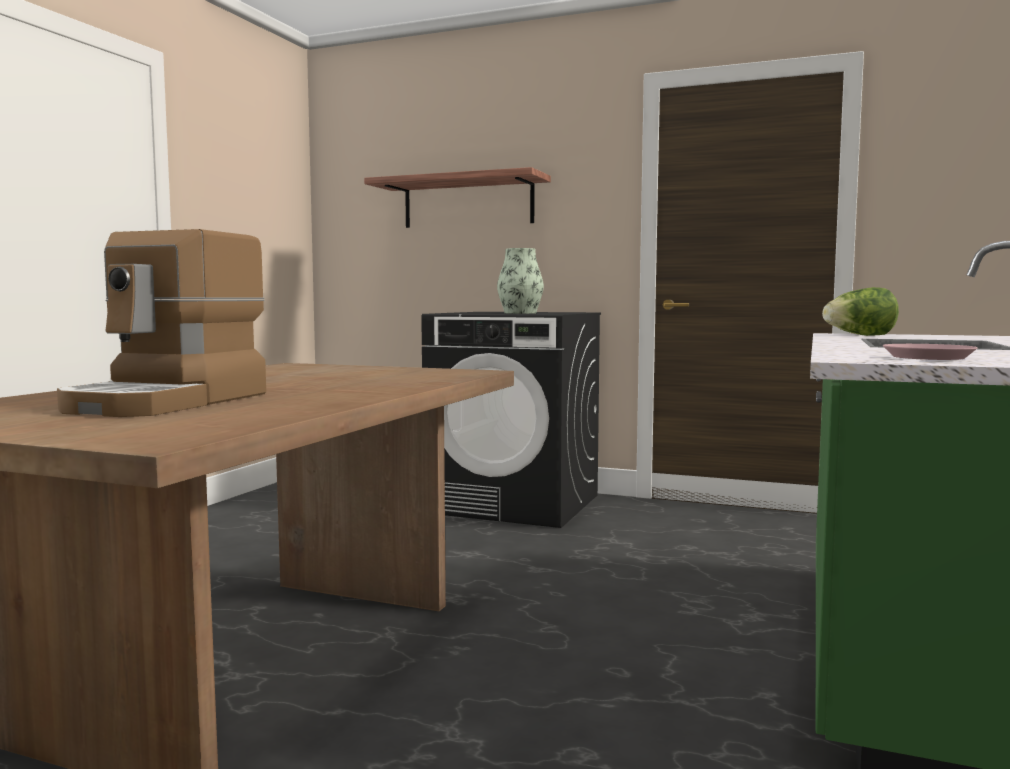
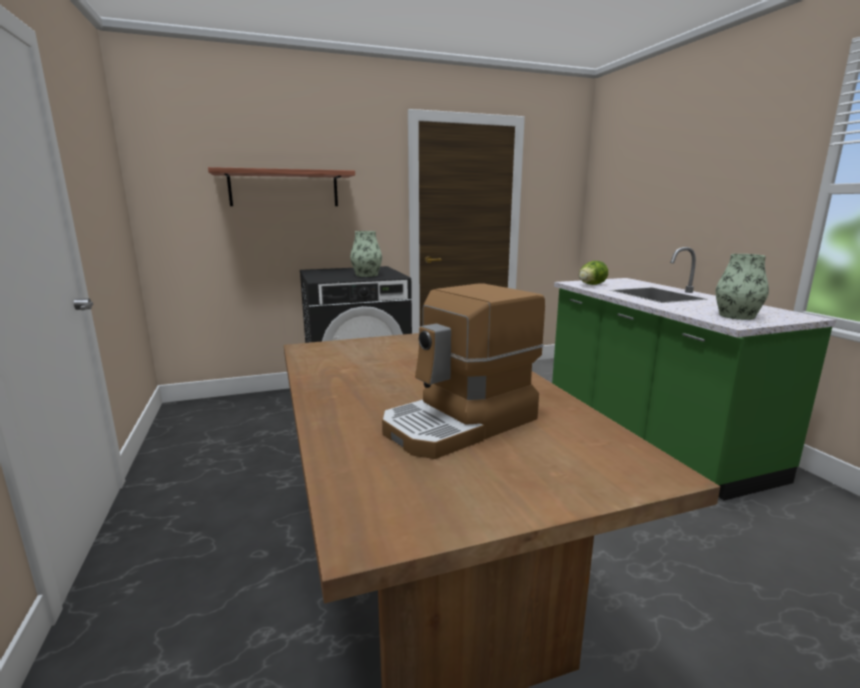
camera: 40 degrees left, 10 degrees up
(170, 402) = (461, 424): coffee machine -> coffee machine turned 75 degrees clockwise
(927, 357) = (736, 316): pink plate -> vase

